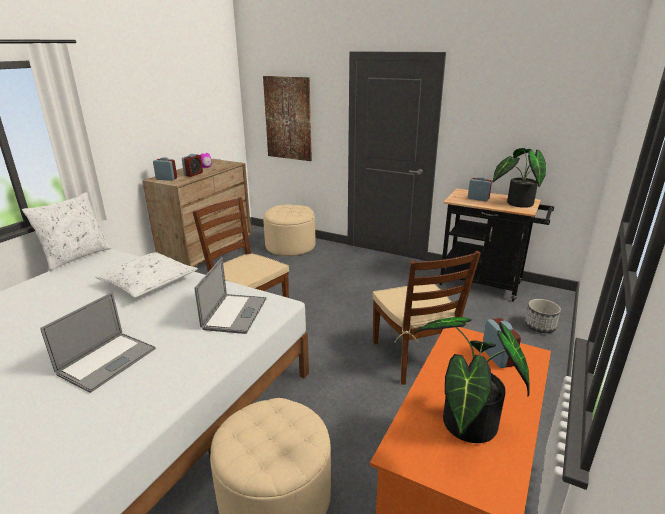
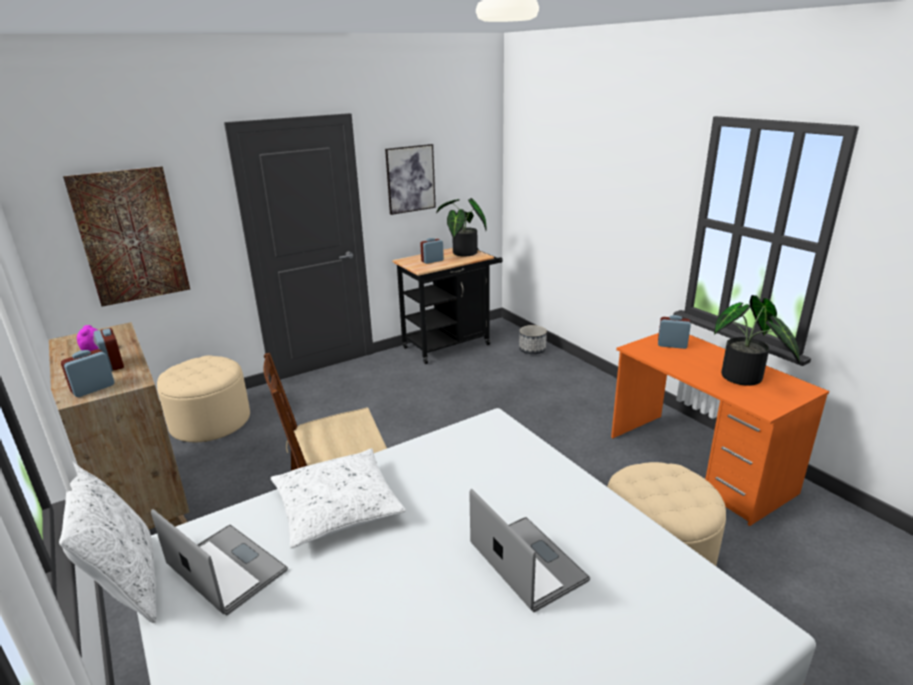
camera: 60 degrees left, 0 degrees up
(235, 313) = (488, 451): laptop -> laptop (227, 568)
(415, 356) = (523, 418): brown chair -> none
(492, 119) = (410, 179): none -> picture

